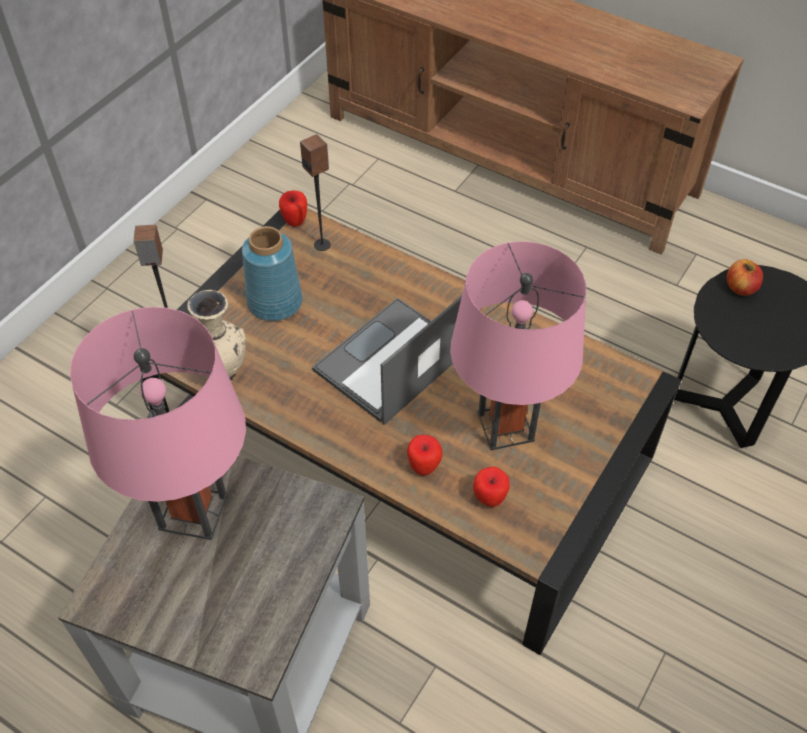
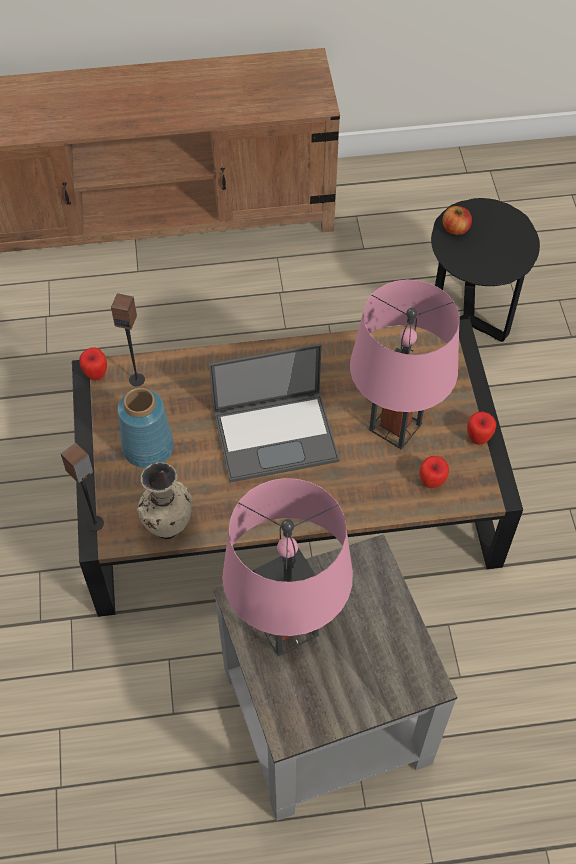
camera: 40 degrees left, 5 degrees up
(390, 362) = (277, 435): laptop -> laptop turned 105 degrees counterclockwise
(424, 467) = (371, 492): apple -> apple (478, 438)

